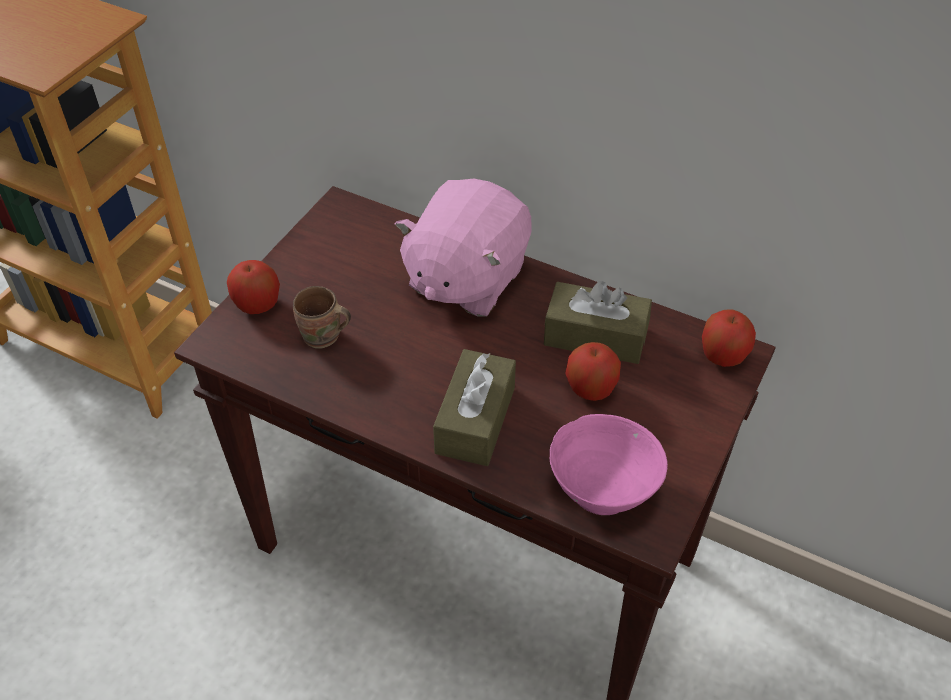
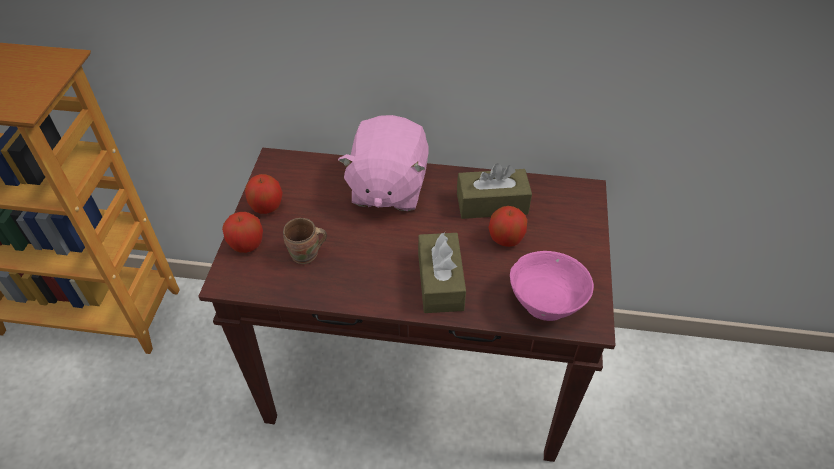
camera: 20 degrees left, 0 degrees up
(723, 355) = (577, 194): apple -> apple (267, 207)

